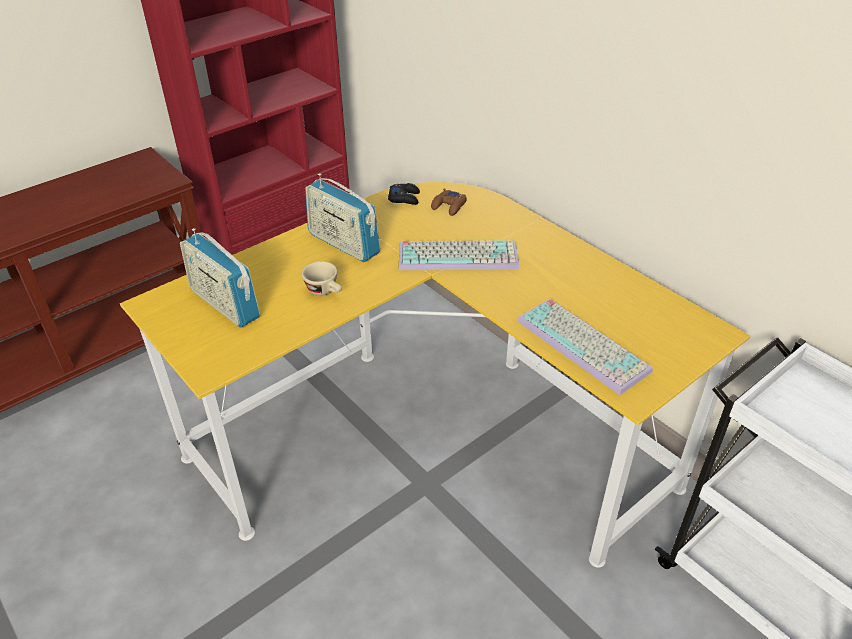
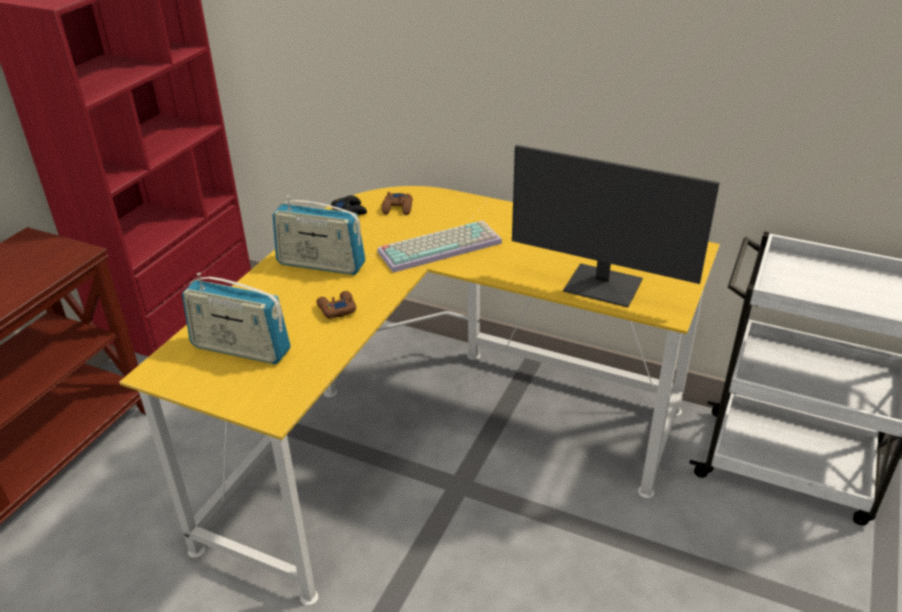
camera: 25 degrees left, 5 degrees down
(325, 291) = (336, 309): beige cup -> brown game controller
(585, 345) = (602, 286): keyboard -> monitor

